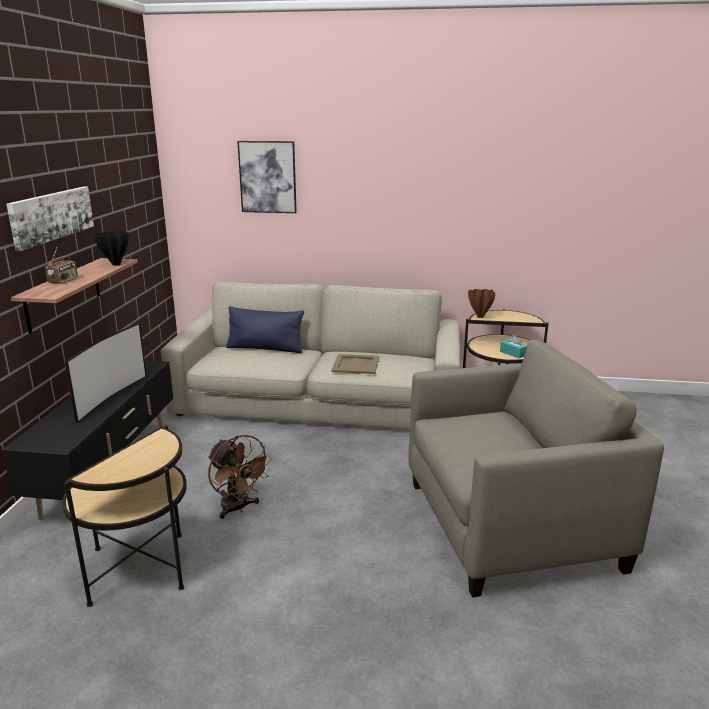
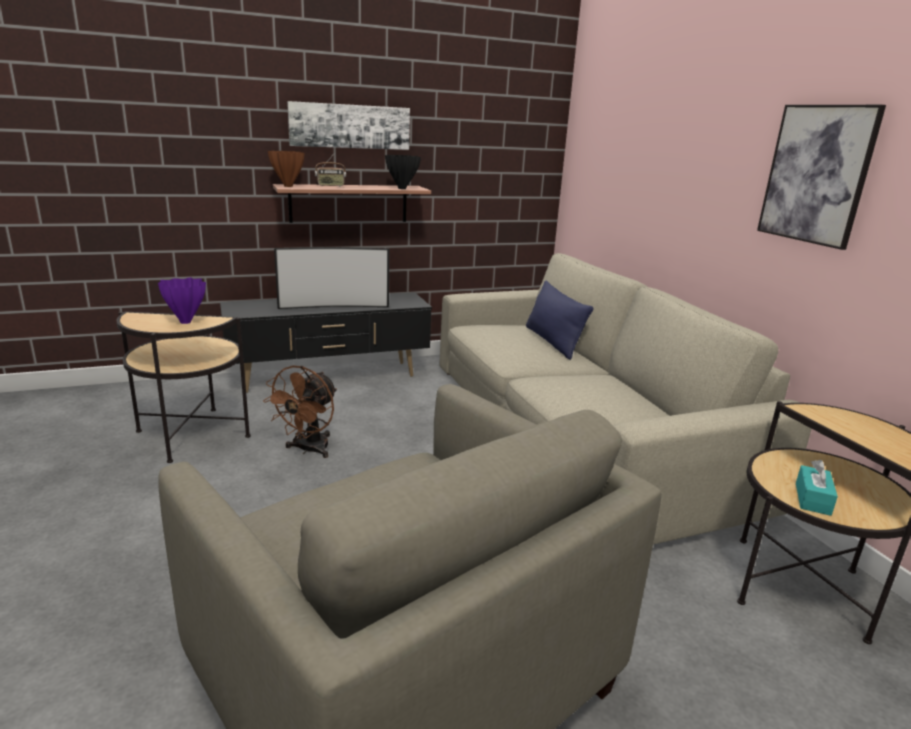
camera: 60 degrees right, 0 degrees up
(149, 450) = (186, 322): none -> purple vase
(267, 177) = (643, 128): picture -> picture (816, 174)
(356, 364) = (572, 389): beige tray -> none
(479, 317) = (811, 410): brown vase -> brown vase (287, 186)

